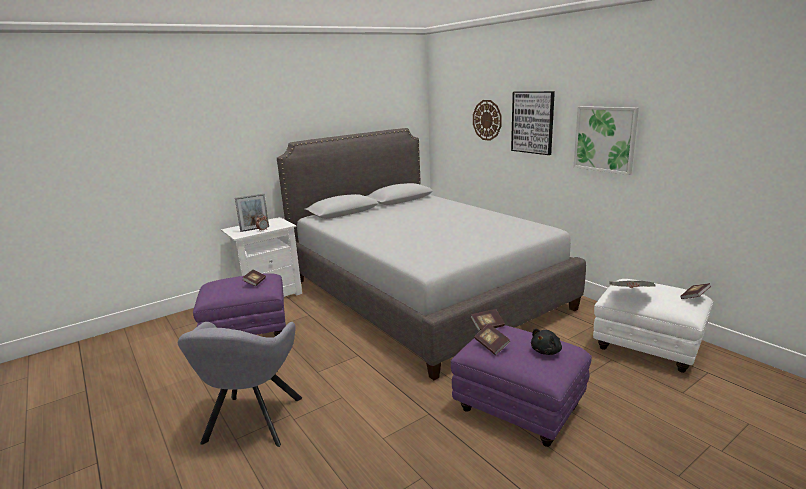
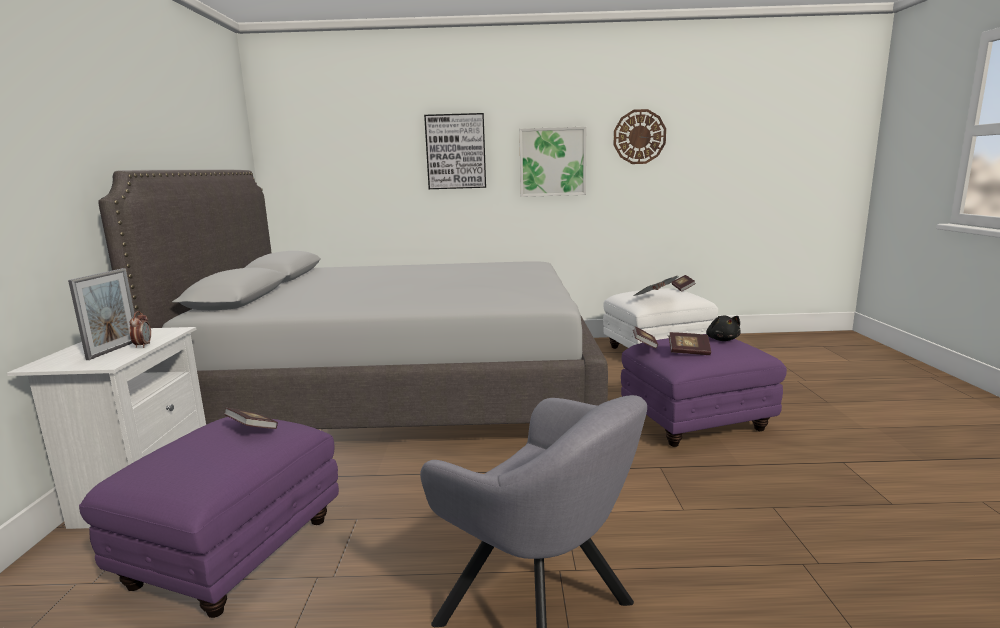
camera: 55 degrees left, 5 degrees down
(487, 120) = (380, 154): wall clock -> wall clock (639, 137)

